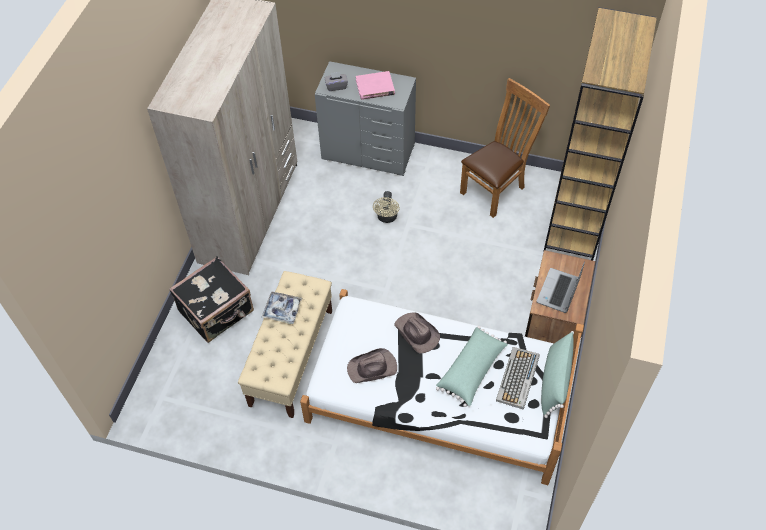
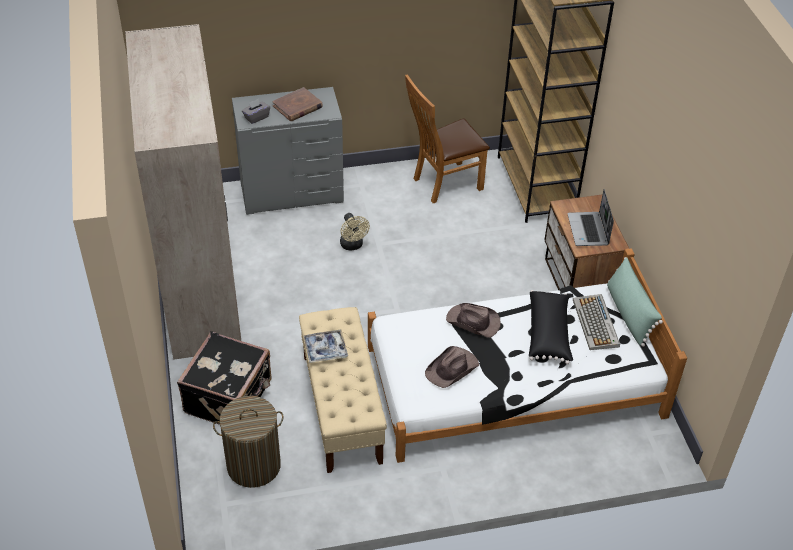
camera: 30 degrees left, 10 degrees down
(200, 376) = (253, 466): none -> laundry basket
(375, 87) = (297, 107): pink book -> brown book
(472, 370) = (549, 333): green pillow -> black pillow
(496, 189) = (443, 184): brown chair -> brown chair turned 135 degrees counterclockwise

